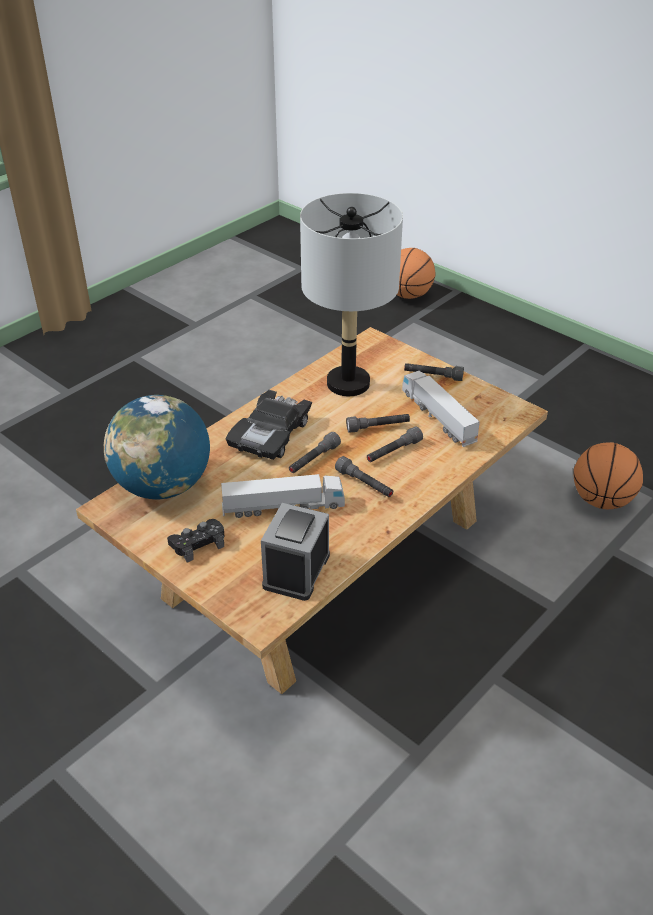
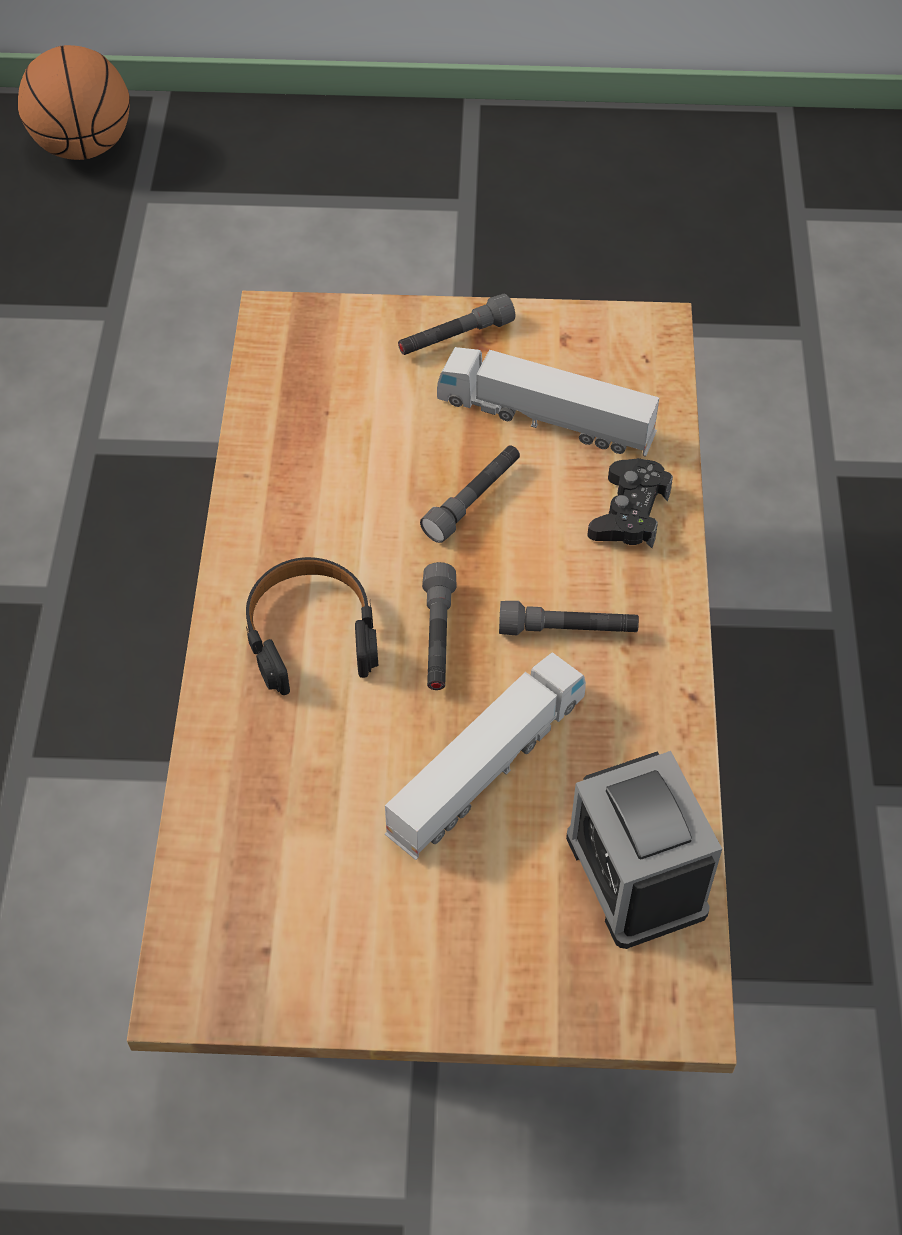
camera: 40 degrees left, 15 degrees up
(163, 486) = (238, 873): globe -> none
(198, 544) = (427, 944): black game controller -> black game controller (629, 512)
(271, 434) = (311, 633): black toy car -> black headphones
(348, 384) = (333, 439): grey table lamp -> none
(393, 452) = (546, 535): grey flashlight -> none
(601, 500) = (742, 388): basketball -> none

